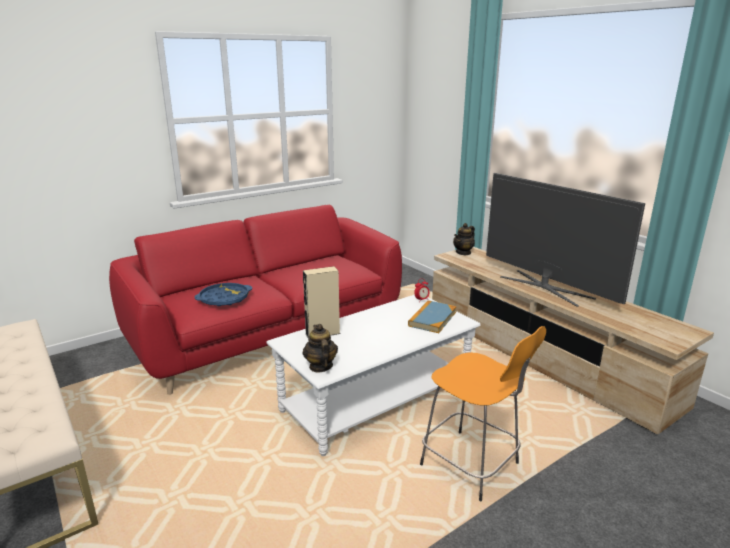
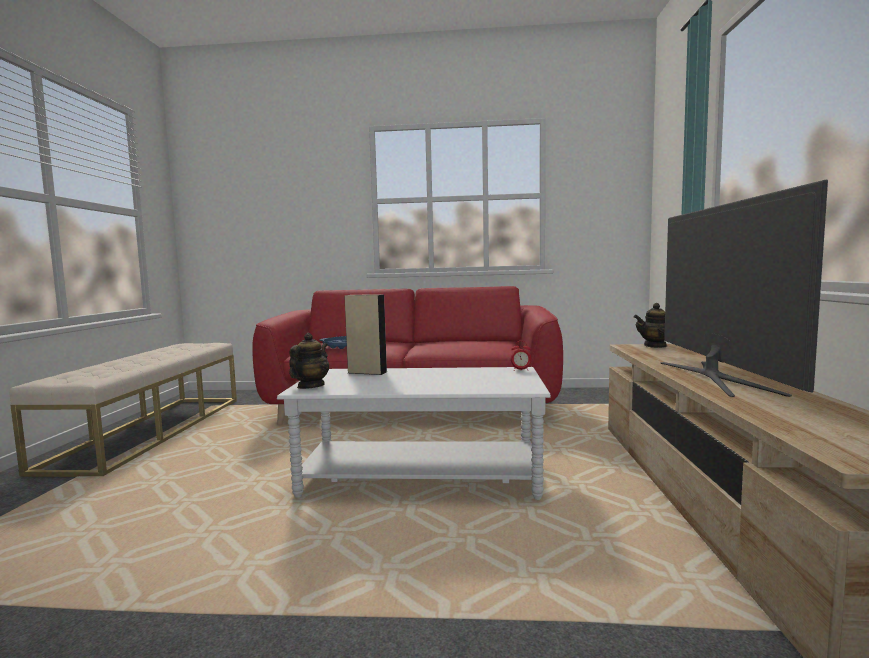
camera: 40 degrees right, 15 degrees down
(432, 319) = (497, 381): book -> none
(472, 466) = (415, 570): orange stool -> none

